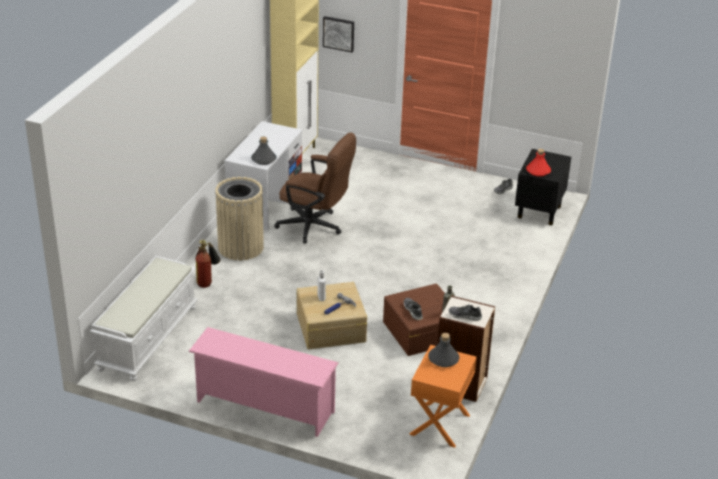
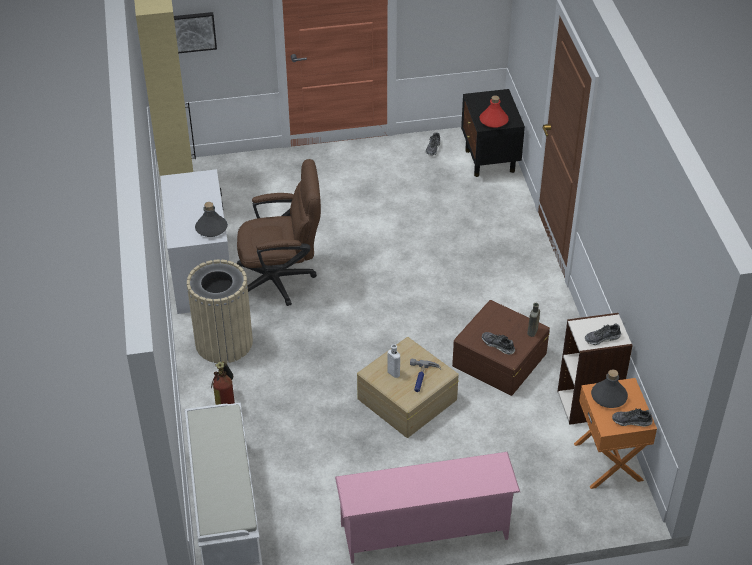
camera: 30 degrees left, 10 degrees up
(444, 380) = (631, 421): none -> shoe

